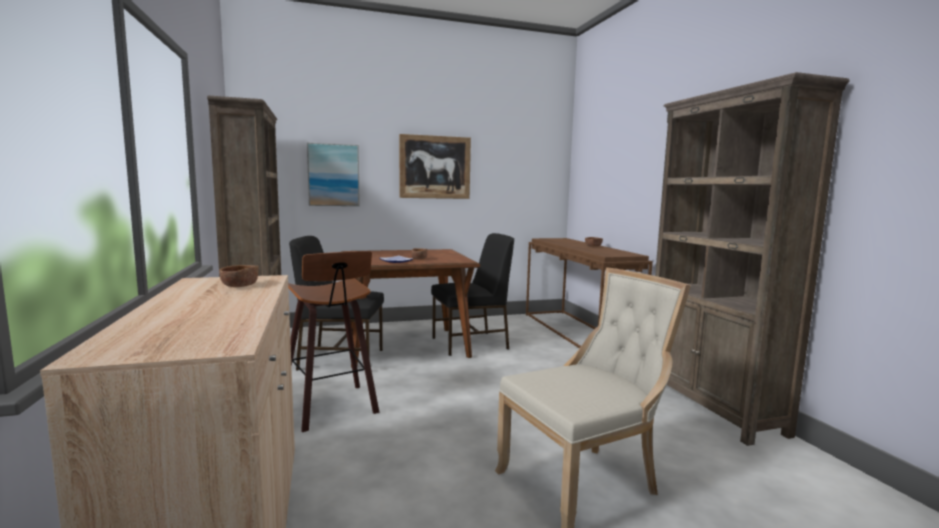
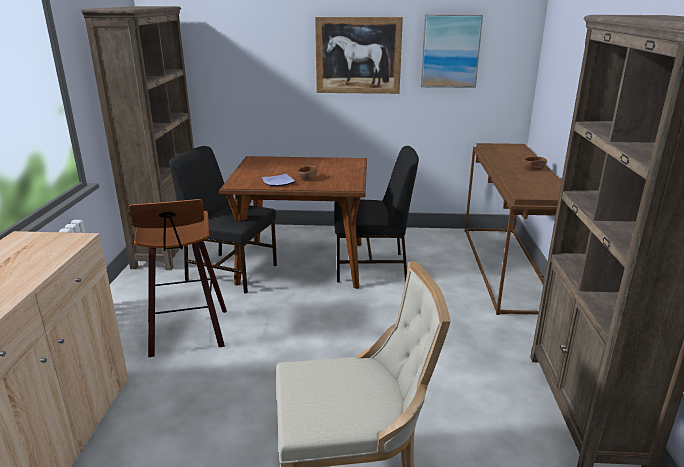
camera: 20 degrees right, 15 degrees up
(240, 285) = (39, 252): brown bowl -> none
(333, 175) = (244, 67): picture -> picture (450, 51)

